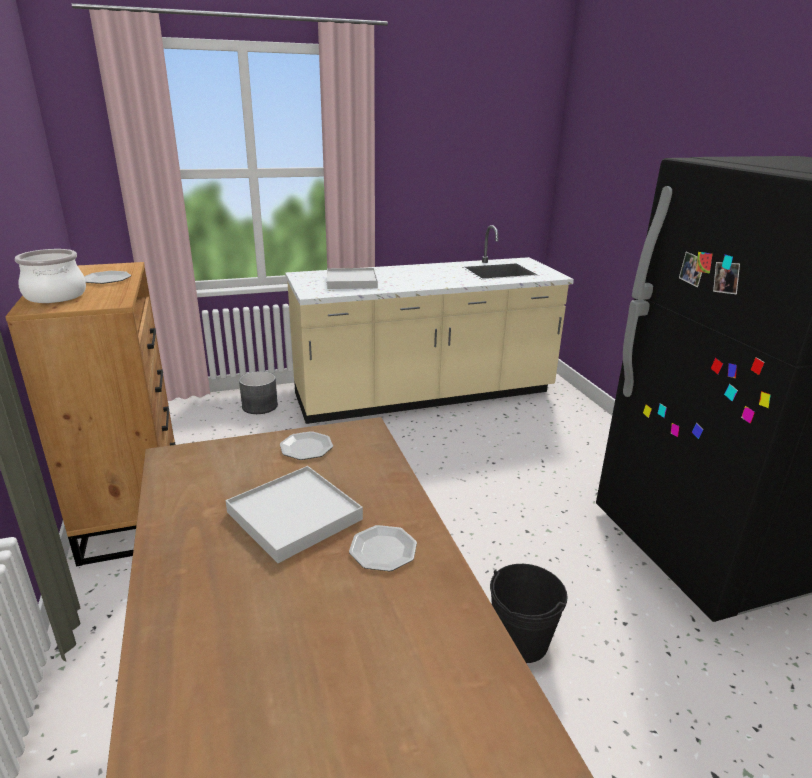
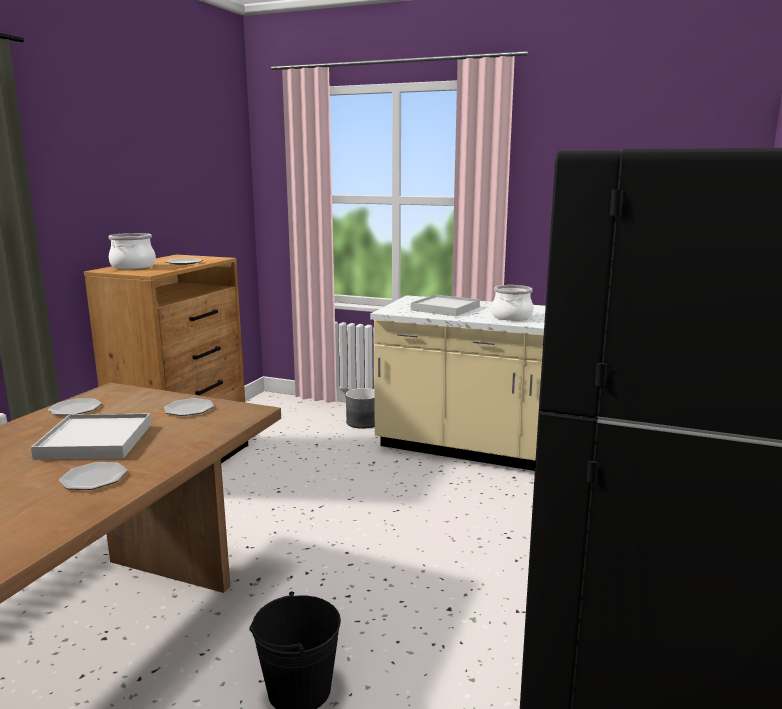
camera: 40 degrees right, 10 degrees down
(183, 492) = (75, 409): none -> plate
(417, 280) = (511, 317): none -> cooking pot

